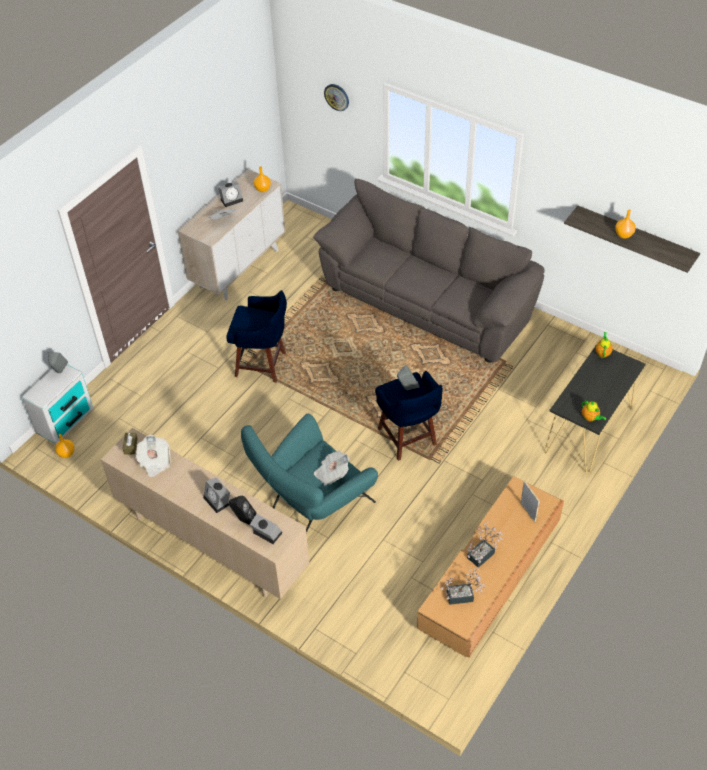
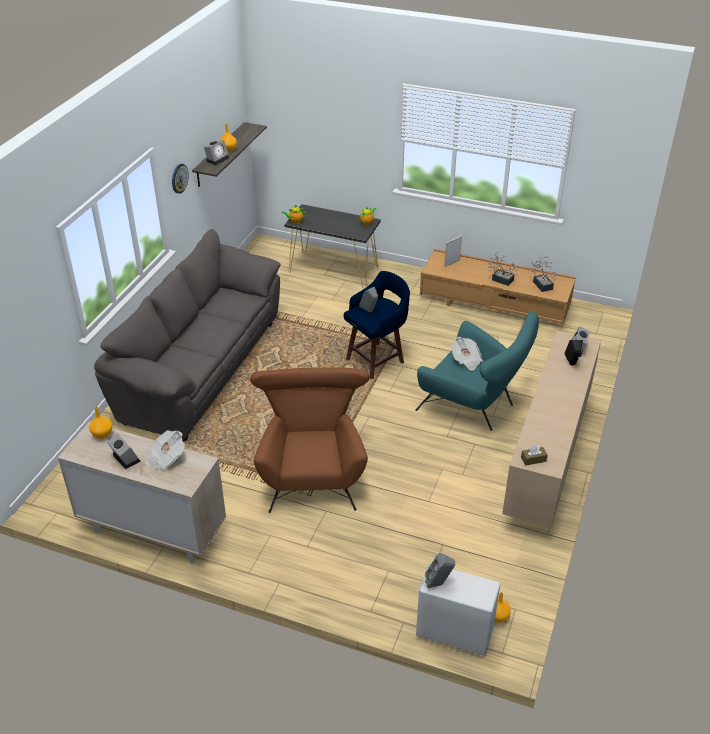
camera: 105 degrees left, 10 degrees down
(155, 462) = (543, 436): newspaper -> none
(218, 501) = (561, 384): alarm clock -> alarm clock (217, 159)
(263, 365) = (312, 474): blue stool -> brown armchair
(337, 97) = (25, 302): wall clock -> wall clock (179, 178)

